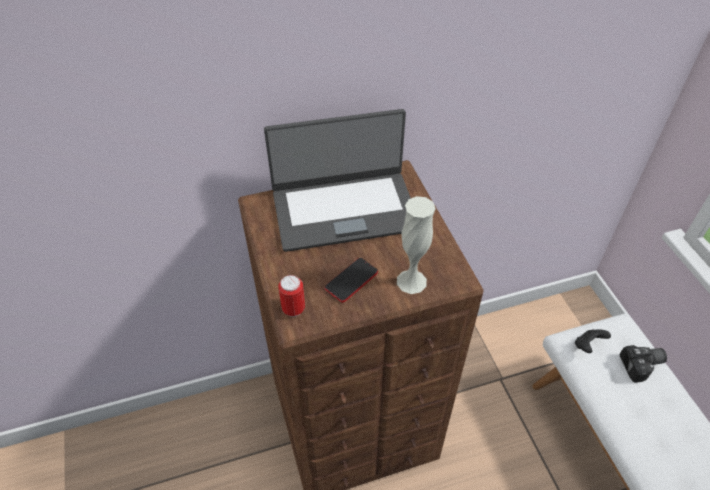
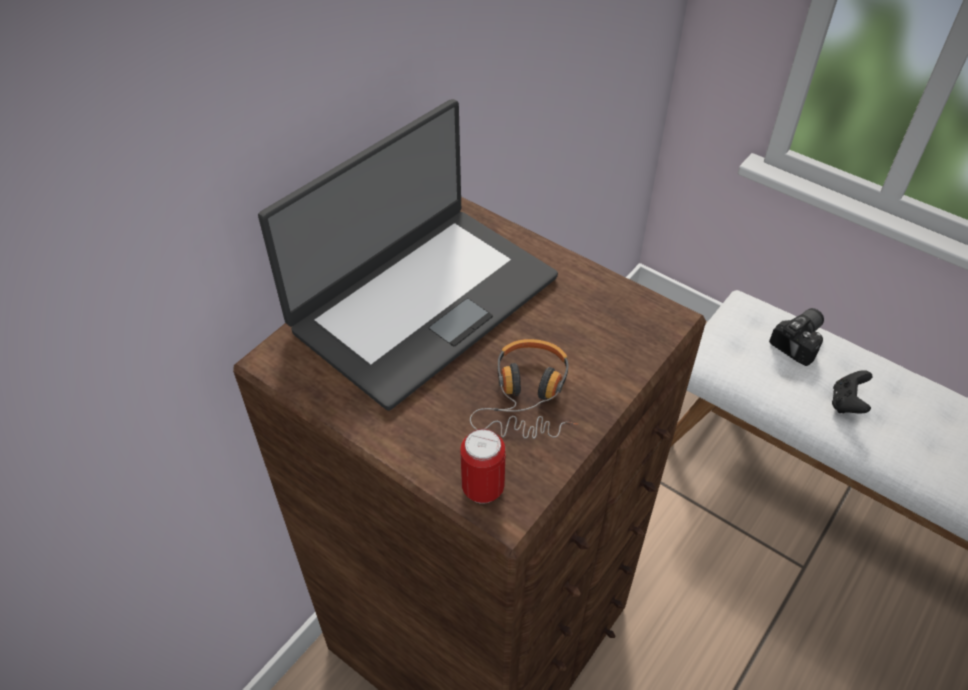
camera: 35 degrees left, 0 degrees up
(351, 280) = (528, 398): phone -> headphones
(411, 281) = (609, 353): white vase -> none
(587, 345) = (729, 351): black game controller -> black game controller (846, 403)

